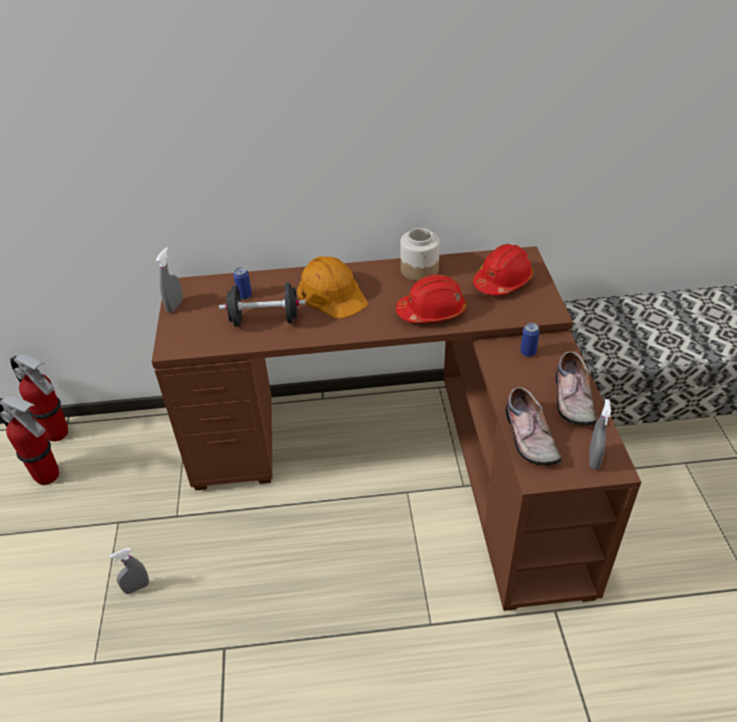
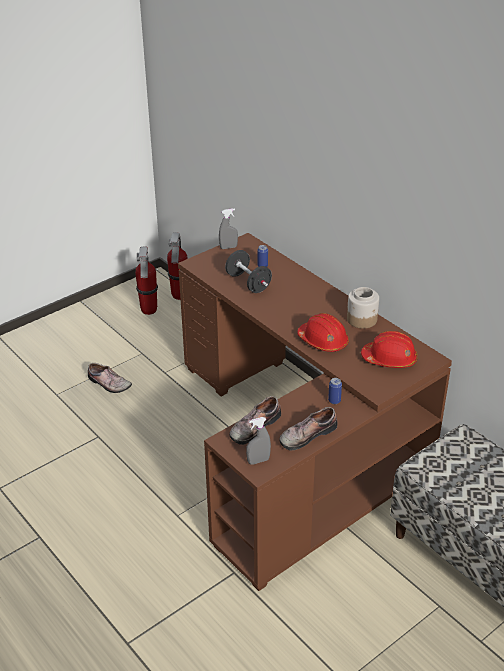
camera: 55 degrees right, 5 degrees down
(137, 587) = (108, 384): grey spray bottle -> shoe
(332, 293) = (299, 295): orange hard hat -> none

